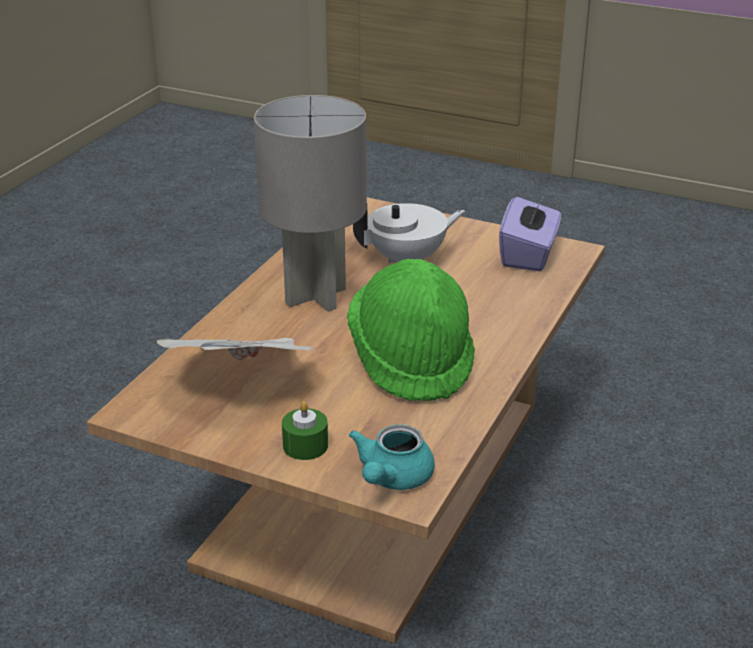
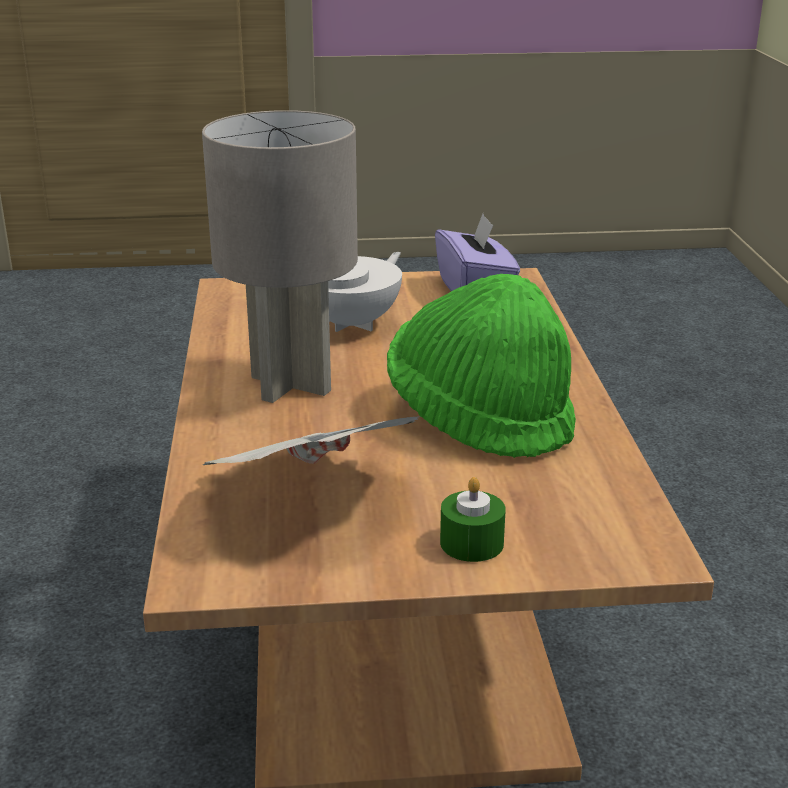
camera: 30 degrees left, 5 degrees down
(392, 478) = (613, 544): turquoise teapot -> none

